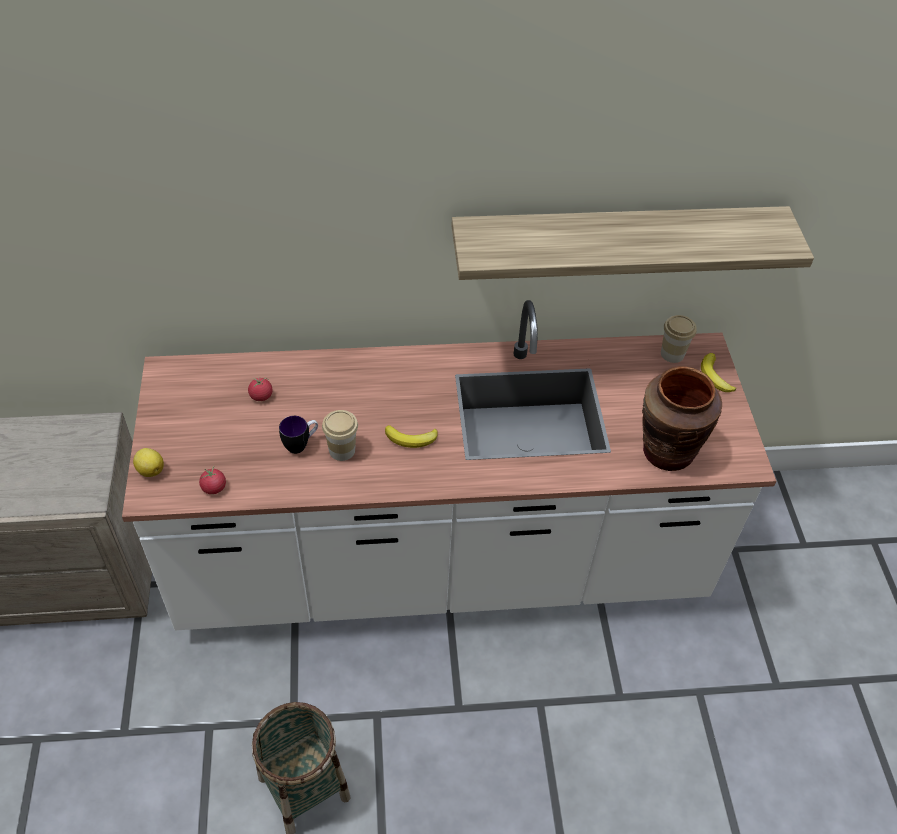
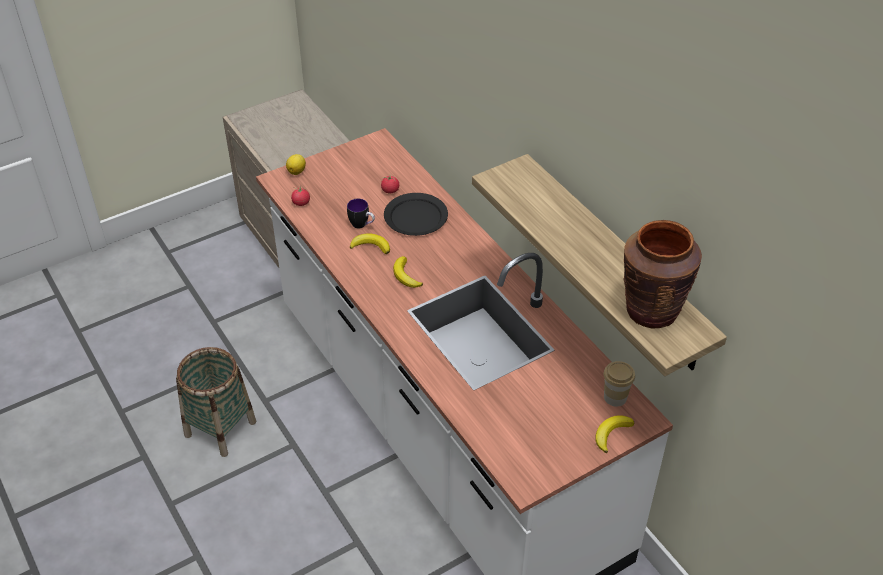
camera: 65 degrees right, 5 degrees down
(323, 392) = (415, 216): none -> black plate
(342, 450) = (371, 246): cup -> banana
(666, 451) = (499, 425): brown vase -> brown vase (651, 310)

